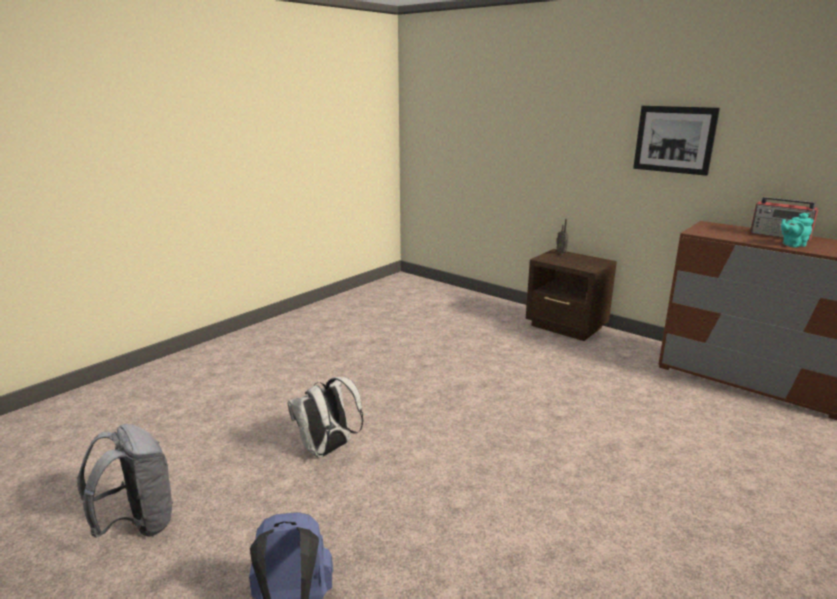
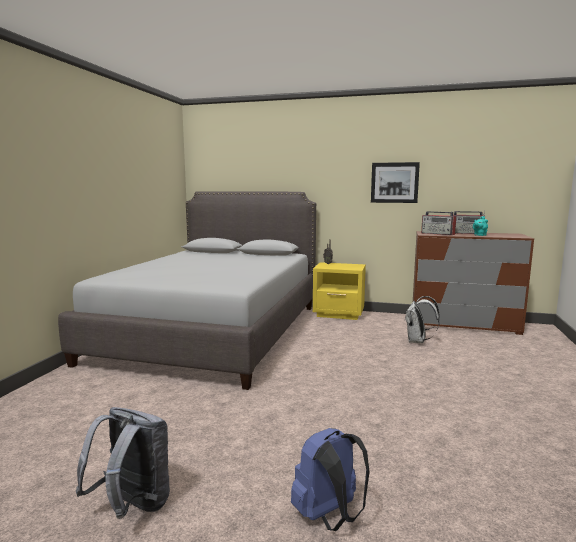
camera: 25 degrees left, 10 degrees down
(328, 450) = (250, 413): white backpack -> white backpack (418, 341)
(384, 326) = (214, 332): none -> grey bed
(566, 327) = (339, 314): brown nightstand -> yellow nightstand
(722, 232) = (438, 233): none -> radio

